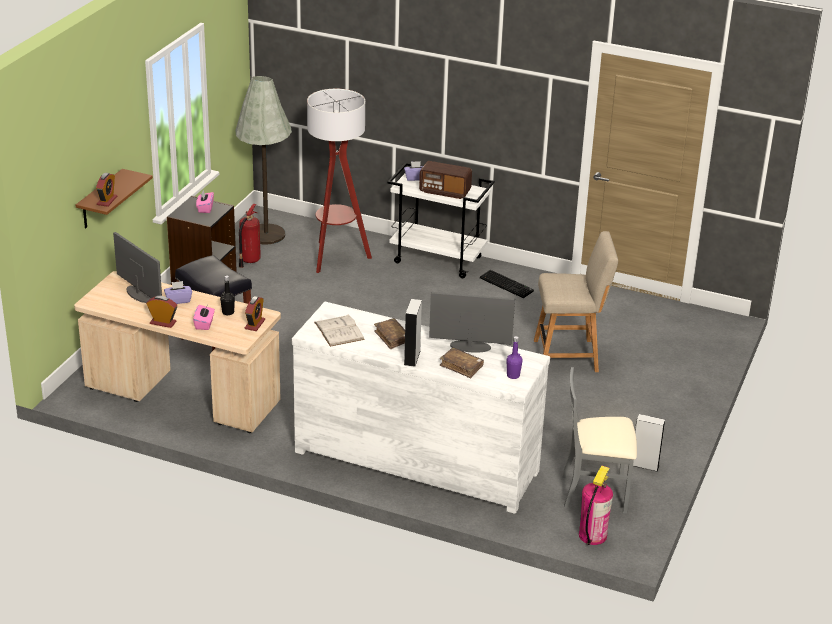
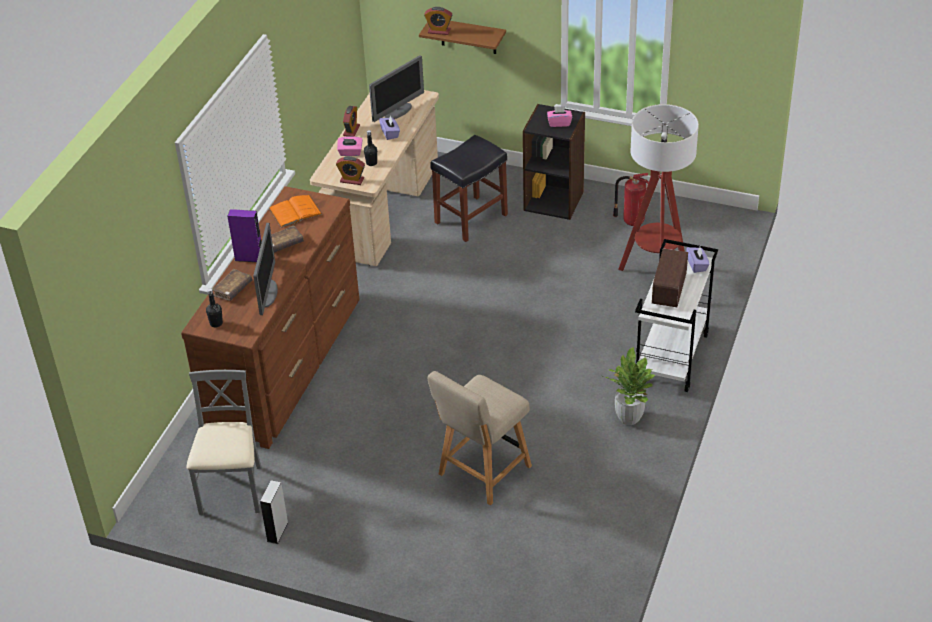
camera: 90 degrees right, 10 degrees up
(266, 235) = (690, 225): grey floor lamp -> none
(339, 331) = (295, 211): white book -> orange book
(412, 357) = (249, 258): grey speaker -> purple speaker
(416, 460) = (286, 362): white dresser -> brown dresser
(507, 284) = (629, 418): keyboard -> potted plant
(513, 375) = (216, 323): purple bottle -> black bottle
(569, 356) = (482, 473): beige chair -> beige chair turned 45 degrees clockwise
(592, 535) = (166, 488): fire extinguisher -> none

